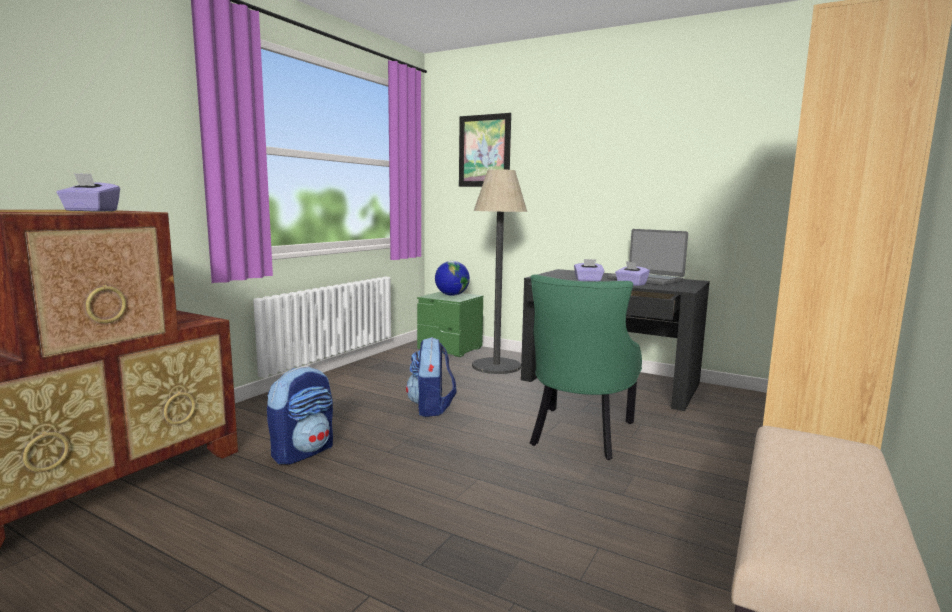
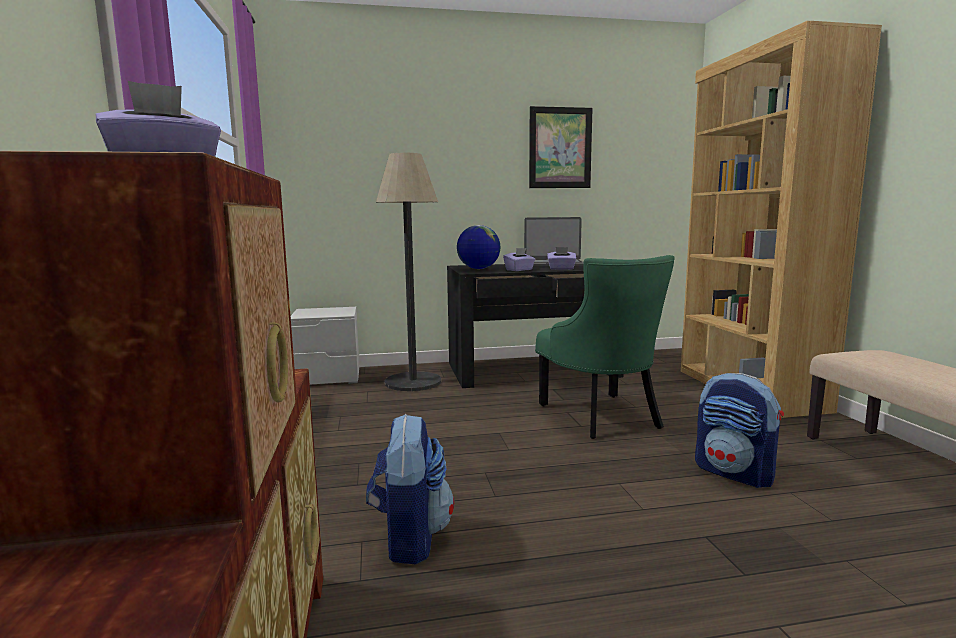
camera: 40 degrees left, 0 degrees up
(431, 408) = (440, 439): backpack -> backpack (735, 473)
(450, 348) = (328, 377): green nightstand -> white nightstand
(451, 295) = (323, 311): globe -> globe (478, 269)
(484, 151) = (341, 133): picture -> picture (560, 148)

